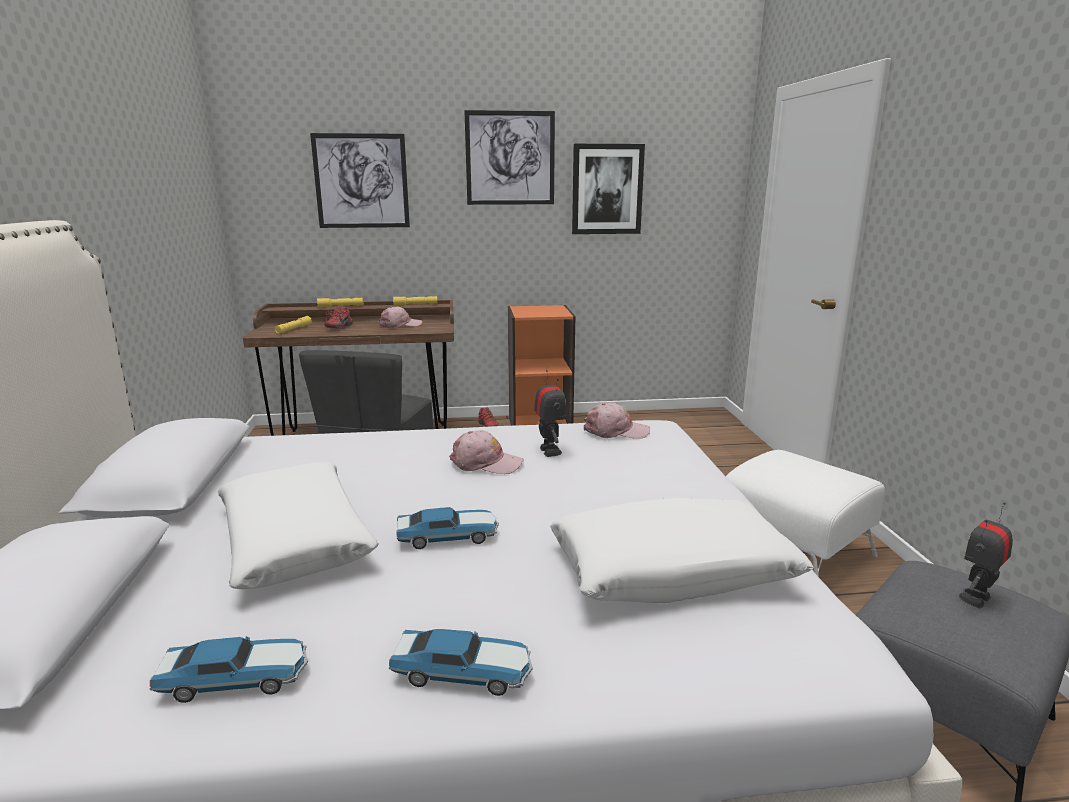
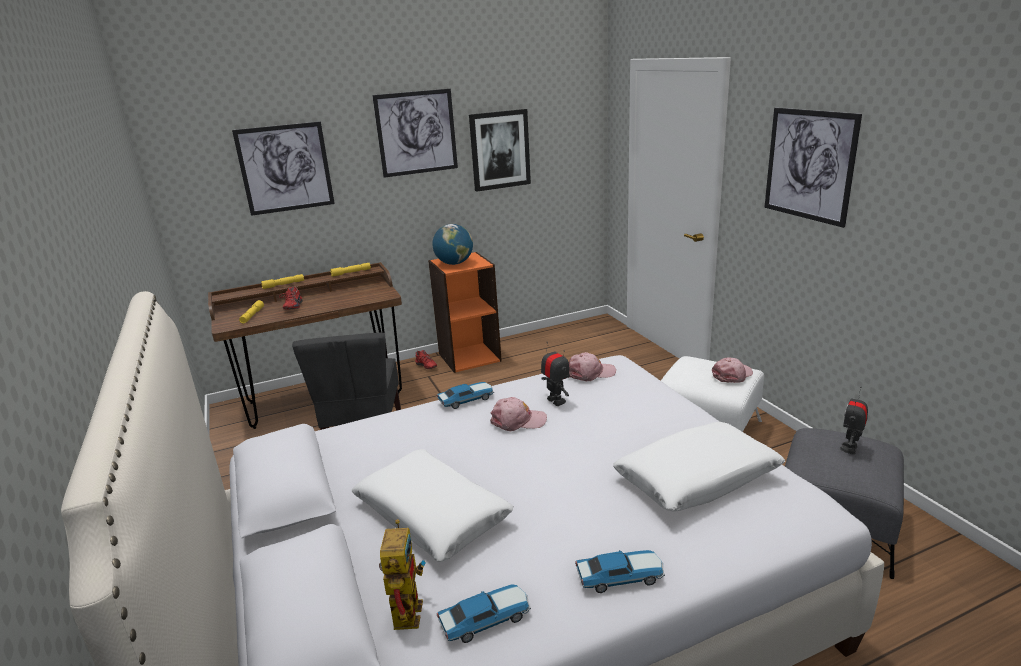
camera: 15 degrees left, 5 degrees up
(157, 637) = (405, 608): none -> toy robot
(400, 325) = (347, 295): pink cap -> pink cap (732, 375)
(449, 536) = (540, 487): toy car -> toy car (467, 399)
(532, 311) = (454, 263): none -> globe
(978, 188) = (809, 165): none -> picture

